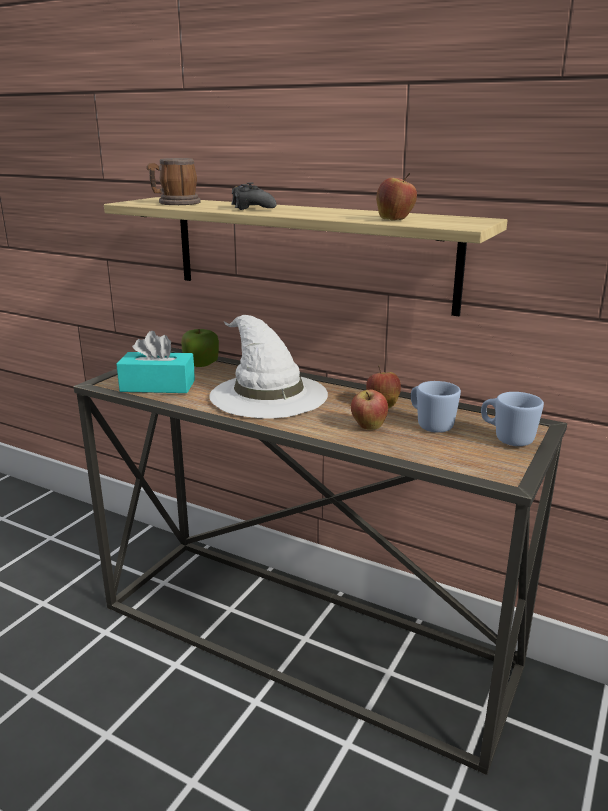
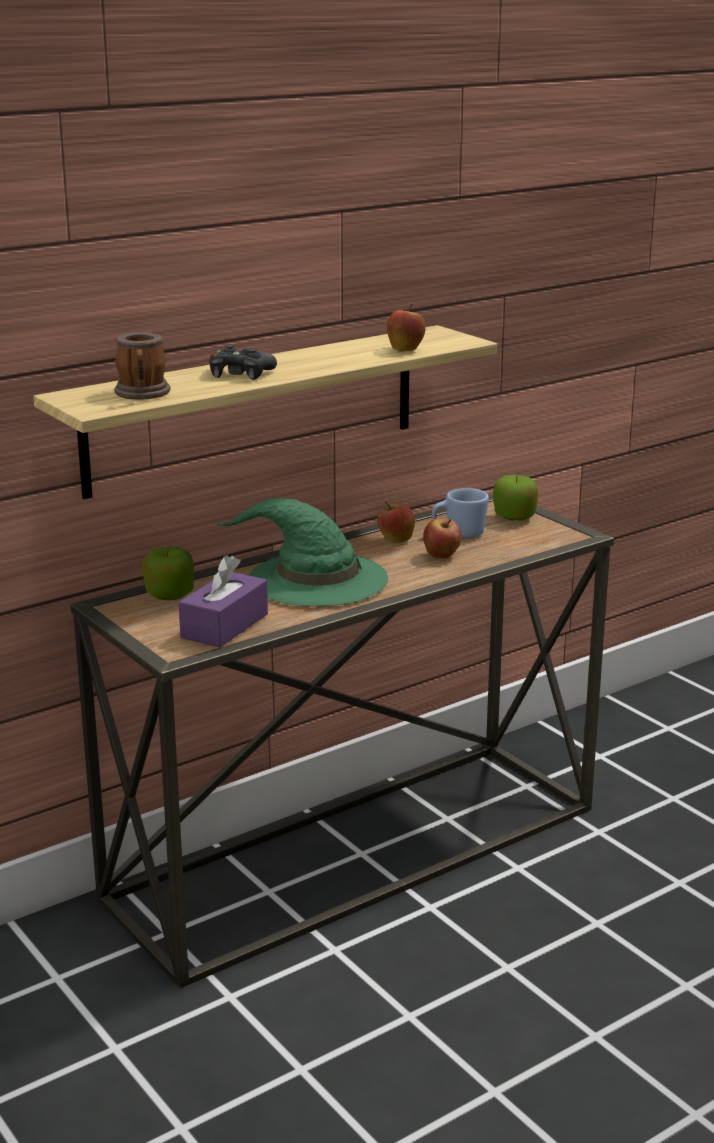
camera: 65 degrees left, 0 degrees up
(158, 386) = (224, 626): turquoise tissue box -> purple tissue box
(267, 394) = (315, 579): white hat -> green hat
(507, 438) = (514, 516): blue mug -> apple

